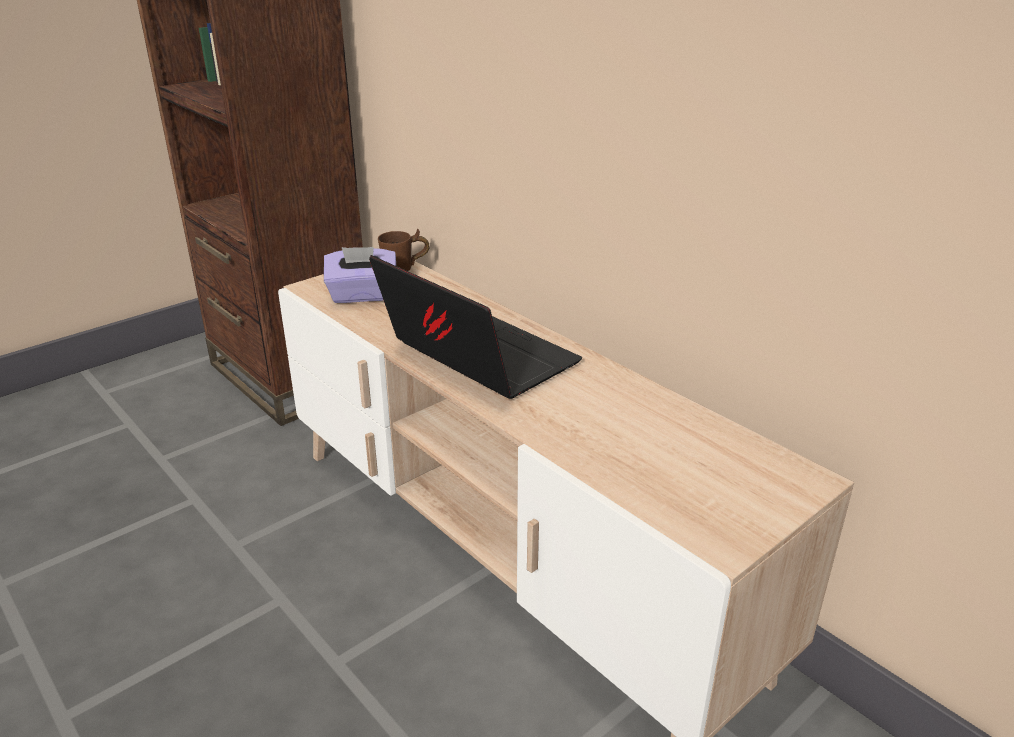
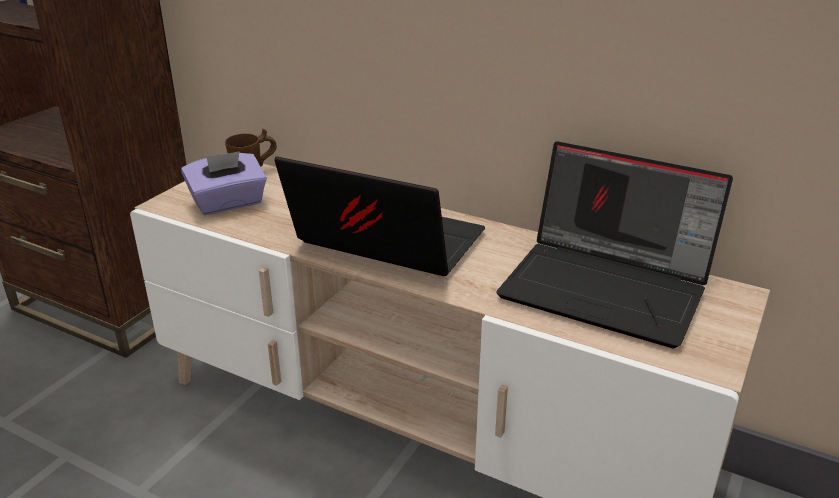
camera: 20 degrees left, 0 degrees up
(669, 443) = (608, 287): none -> laptop

